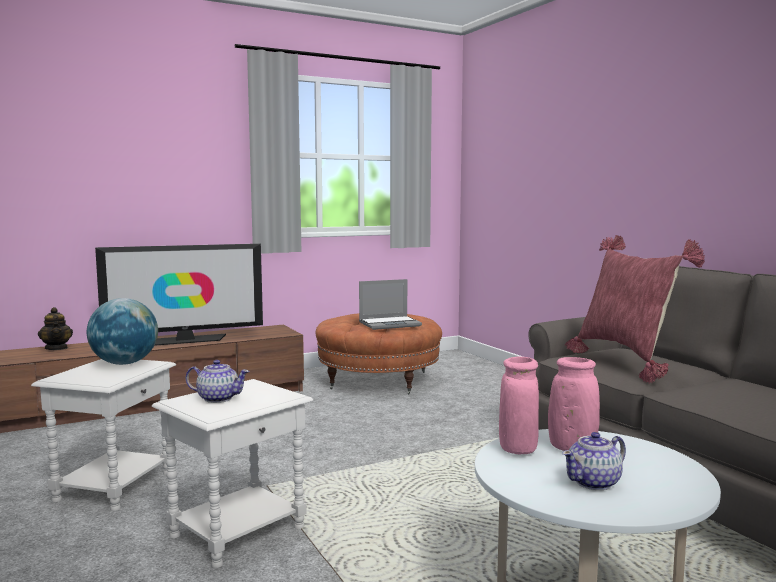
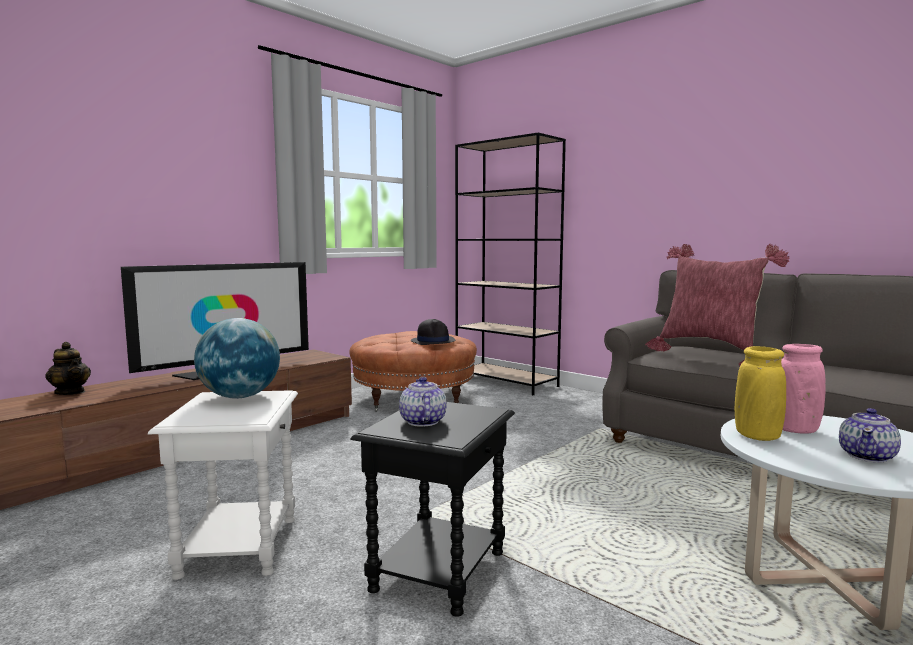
camera: 20 degrees left, 0 degrees up
(218, 398) = (422, 422): teapot -> teapot turned 90 degrees counterclockwise
(236, 530) = (436, 569): white side table -> black side table
(390, 324) = (433, 341): laptop -> black hat
(490, 372) = (506, 382): none -> beige bookcase
(518, 449) = (757, 437): pink vase -> yellow vase

